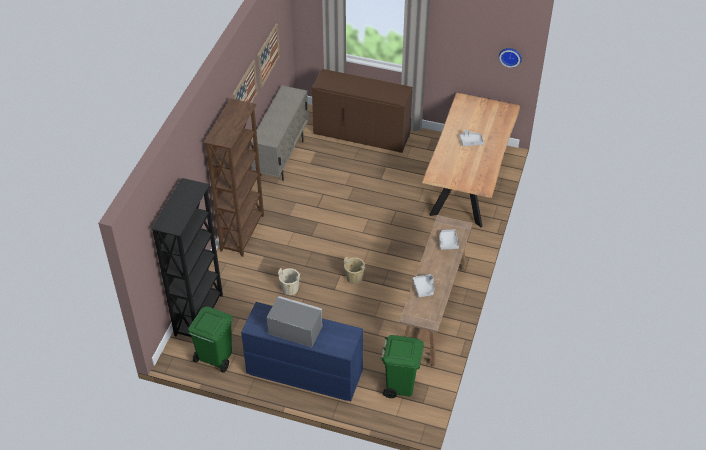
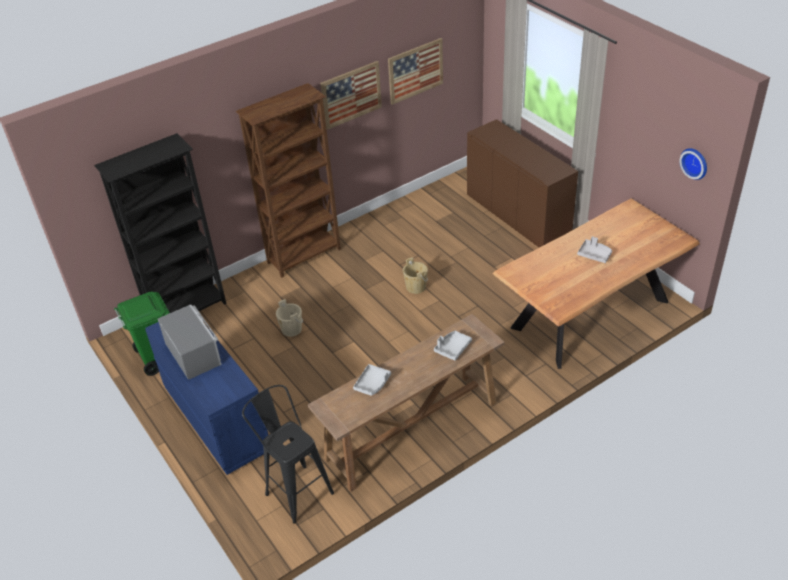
camera: 40 degrees right, 5 degrees down
(282, 158) = (413, 205): beige cabinet -> none
(354, 277) = (364, 351): beige bucket -> beige bucket (416, 287)
(400, 384) = (295, 489): green trash can -> black stool

